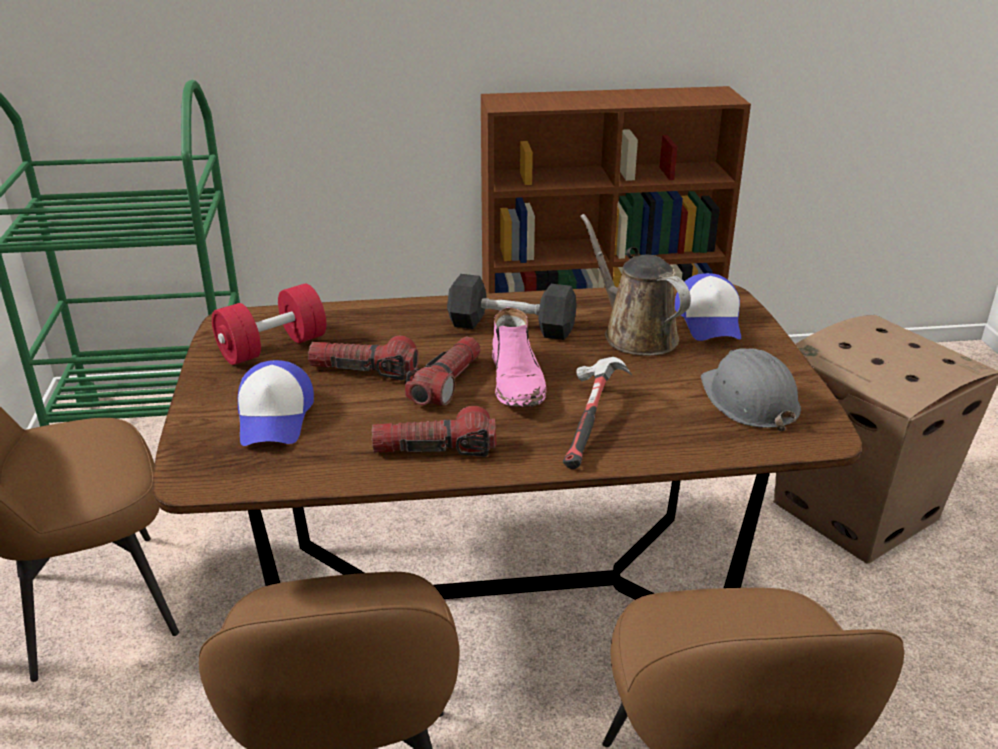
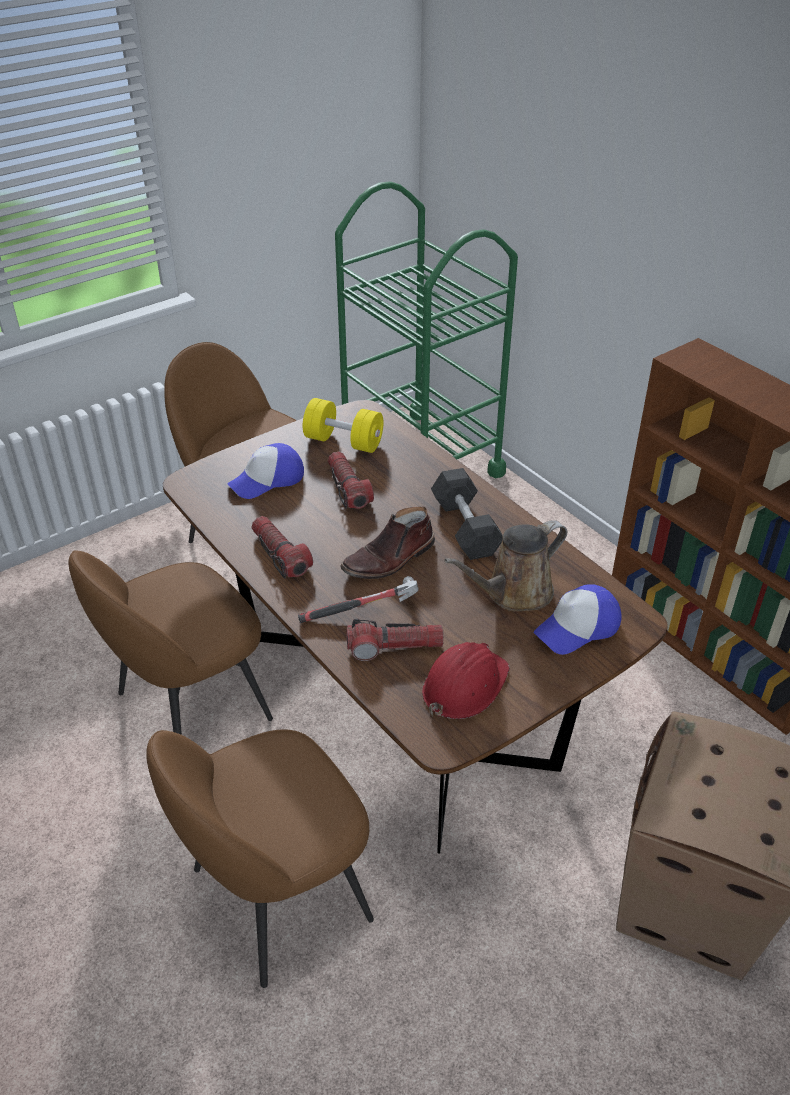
camera: 60 degrees right, 10 degrees up
(273, 347) = (343, 442): red dumbbell -> yellow dumbbell
(446, 384) = (360, 529): flashlight -> flashlight (394, 647)
(517, 382) = (389, 559): pink boot -> brown boot
(635, 334) = (514, 593): brown watering can -> brown watering can turned 150 degrees counterclockwise
(749, 400) = (464, 685): grey hard hat -> red hard hat

